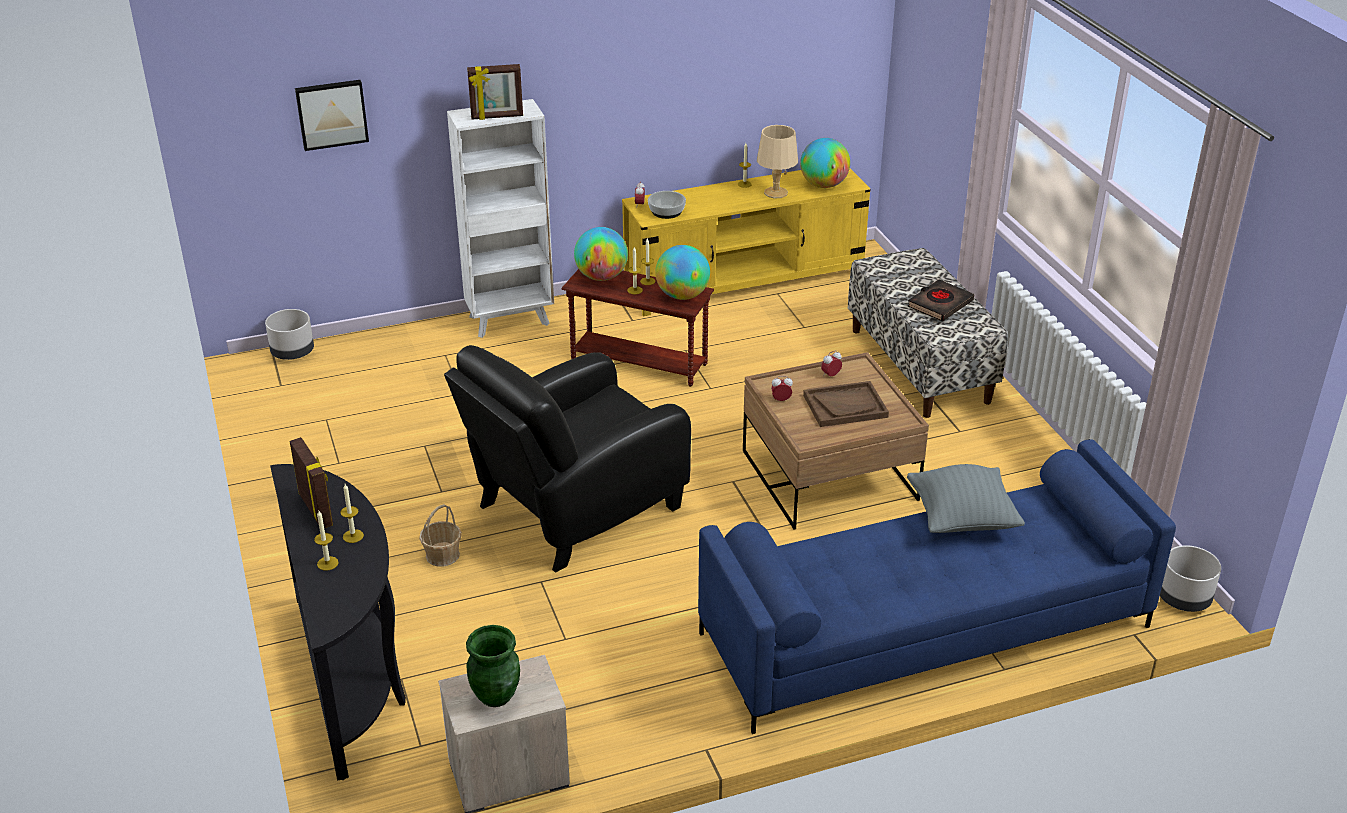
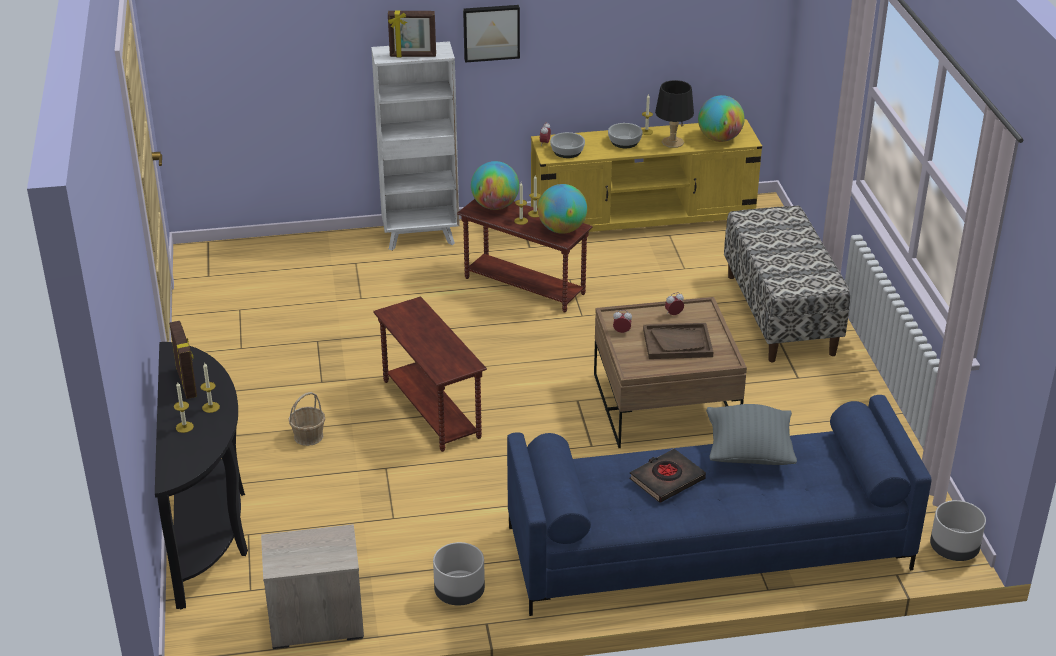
camera: 10 degrees right, 0 degrees up
(293, 353) = (225, 248): grey planter -> grey planter (459, 593)
(331, 113) = (270, 42): picture -> picture (491, 32)
(496, 696) = (304, 552): green vase -> none
(573, 509) = (430, 410): black armchair -> brown side table
(725, 196) = (625, 142): none -> bowl
(775, 192) = (672, 142): beige table lamp -> black table lamp
(940, 304) = (795, 259): black book -> black book (666, 479)

